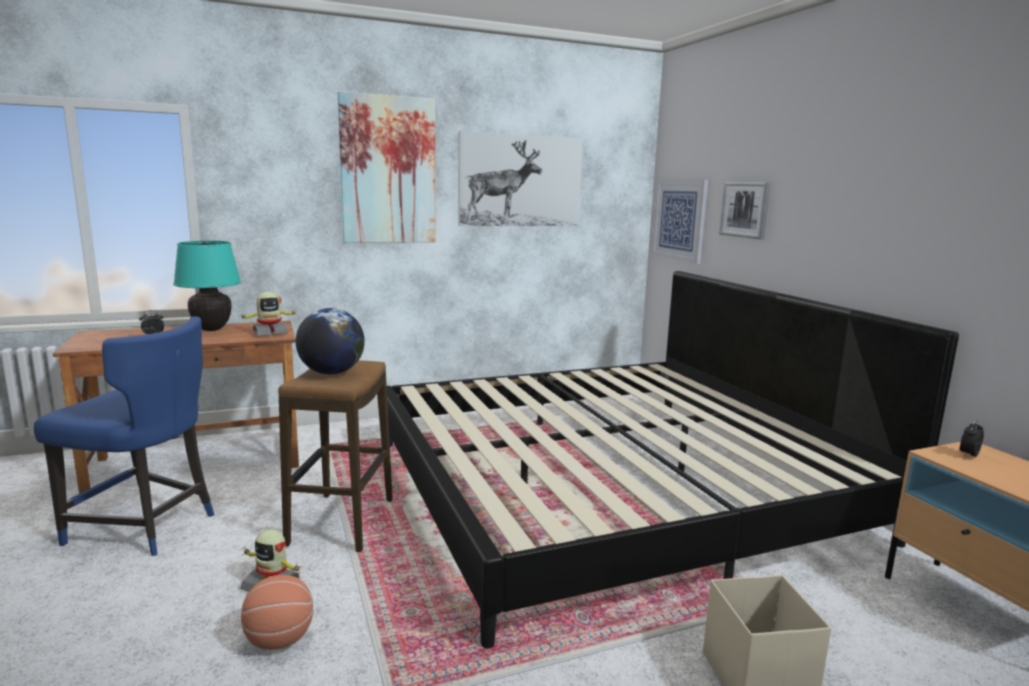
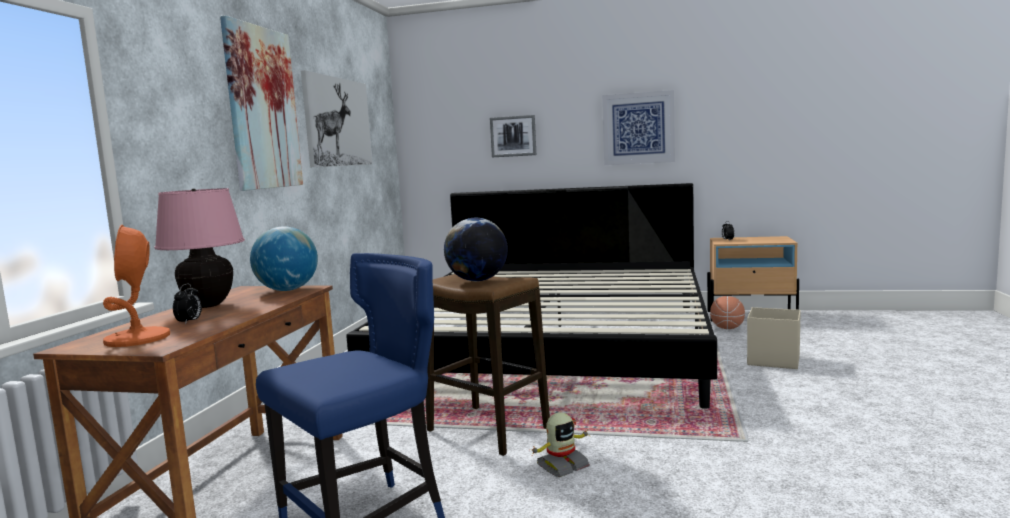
camera: 55 degrees left, 5 degrees down
(106, 338) = (137, 338): none -> orange table lamp
(211, 329) = (208, 305): turquoise table lamp -> pink table lamp
(270, 333) = (287, 290): toy robot -> globe
(280, 640) = (648, 468): basketball -> basketball (727, 328)
(679, 220) = (439, 152): picture -> picture (638, 128)

